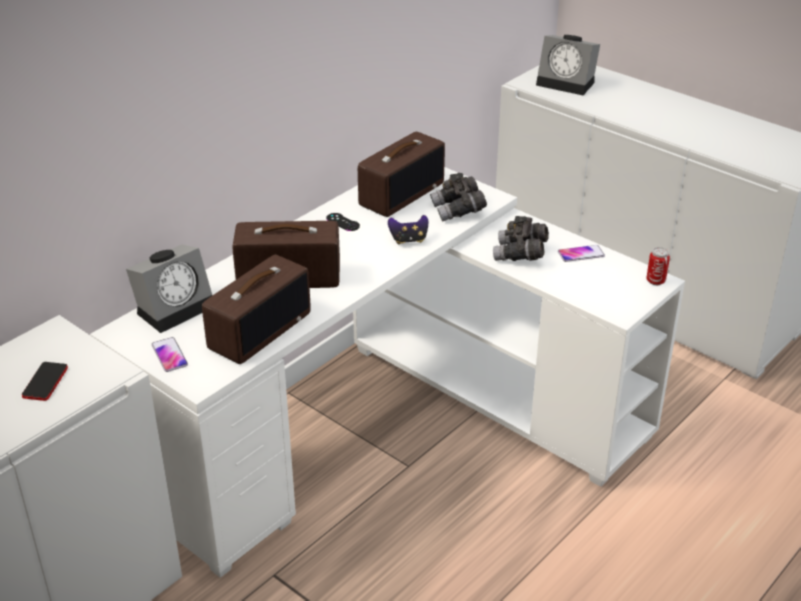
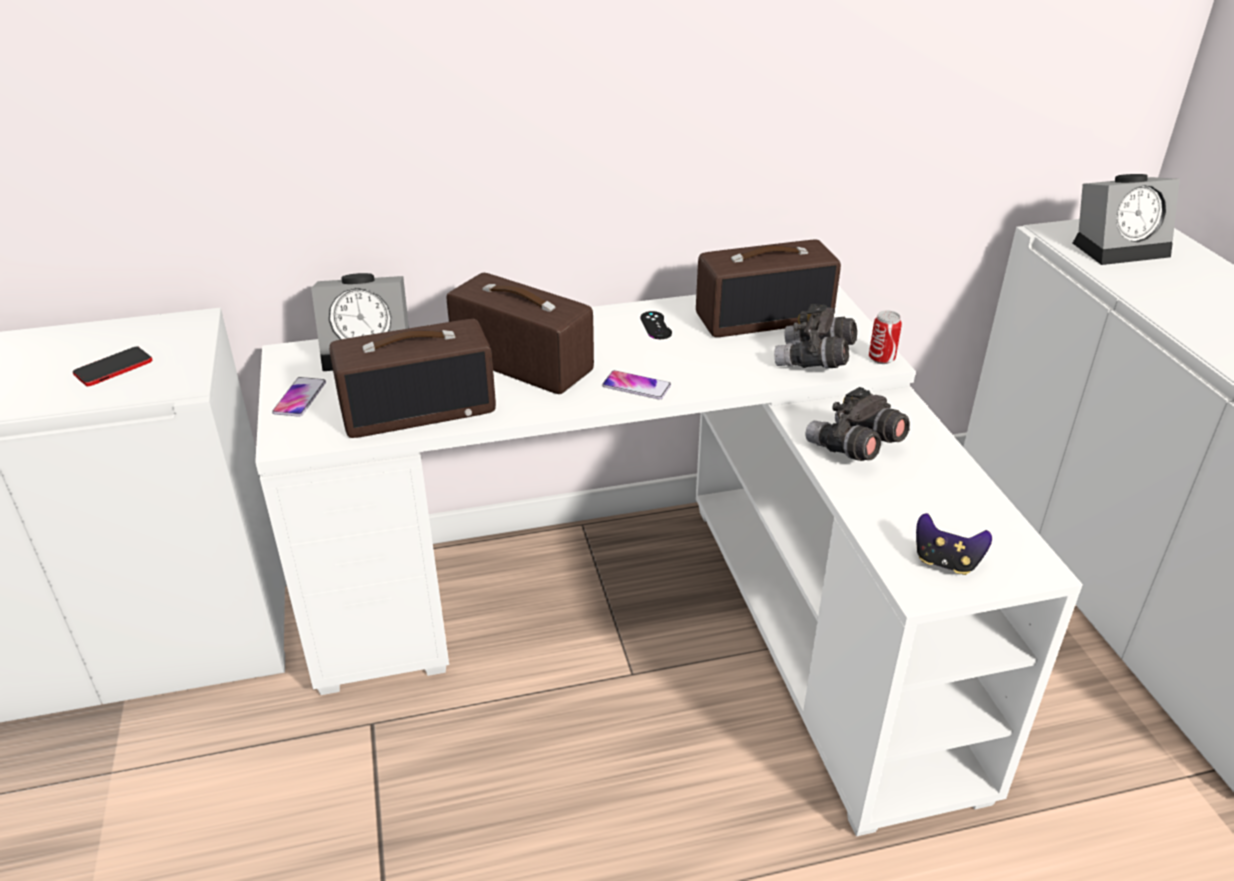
camera: 35 degrees right, 0 degrees up
(408, 240) = (710, 373): game controller -> game controller (945, 562)
(568, 83) = (1120, 247): alarm clock -> alarm clock turned 75 degrees counterclockwise
(581, 254) = (945, 480): phone -> phone (636, 386)
(655, 281) = (1028, 565): can -> can (881, 359)

